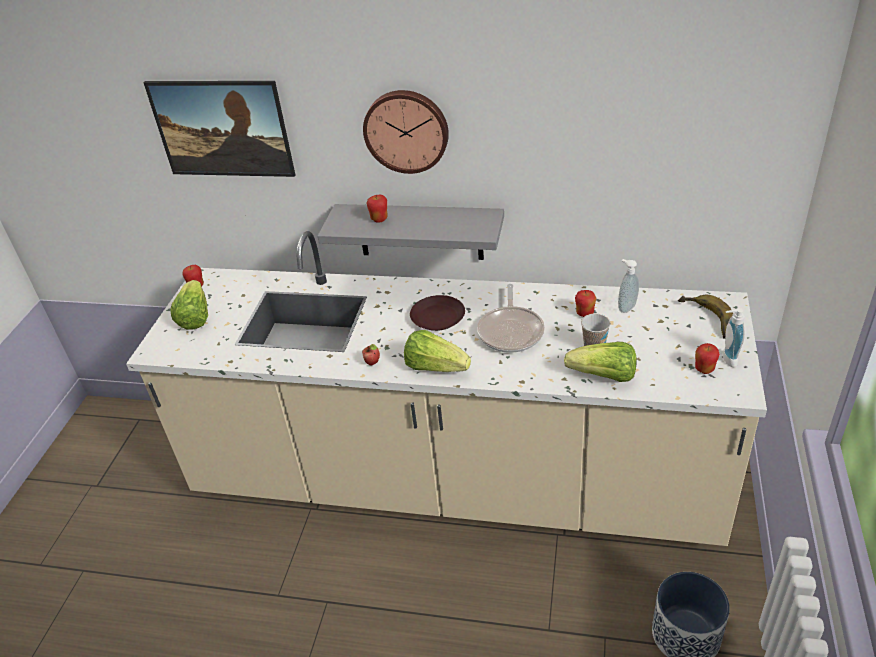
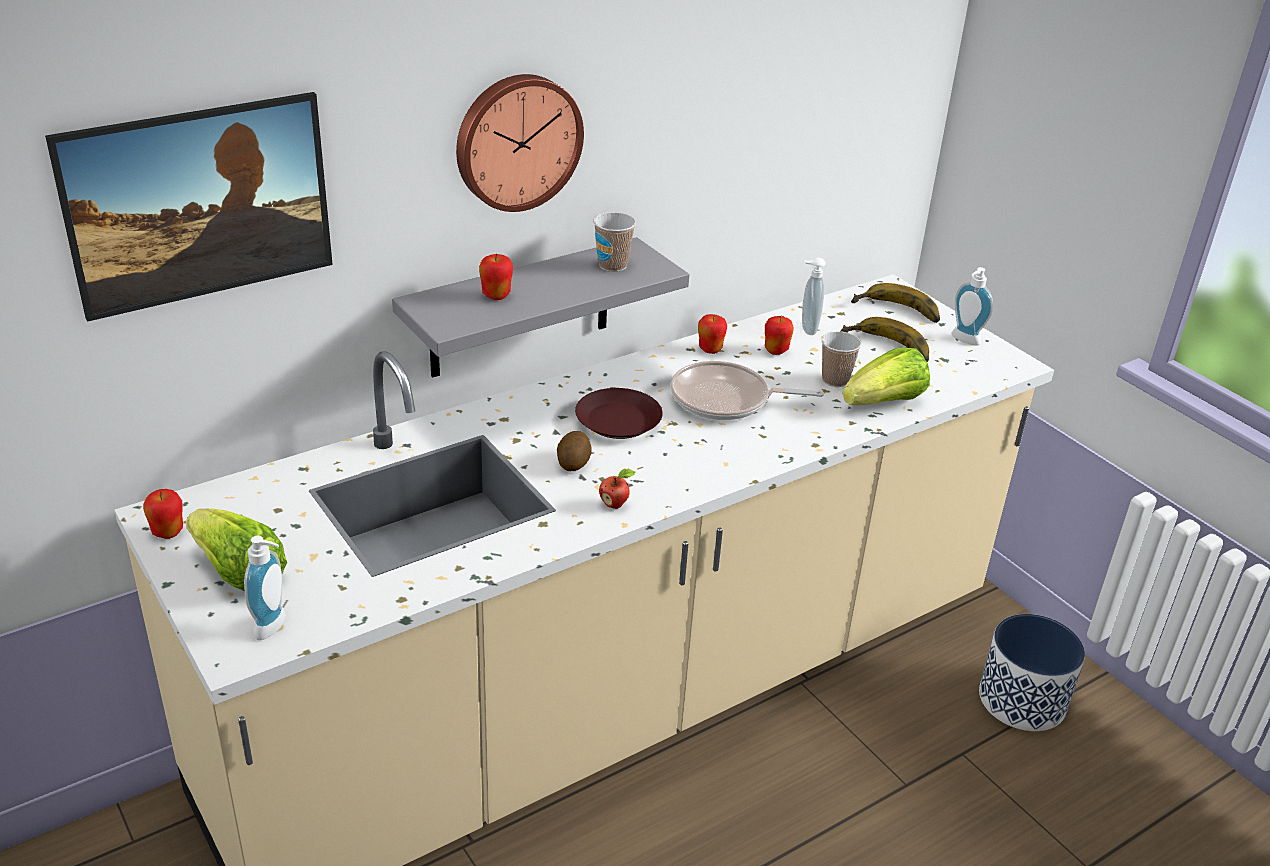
camera: 50 degrees left, 5 degrees down
(176, 348) = (274, 627): none -> soap dispenser
(385, 330) = (573, 462): none -> potato
(435, 367) = (699, 474): lettuce -> none
(462, 222) = (612, 265): none -> cup
(511, 331) = (726, 400): frying pan -> frying pan turned 135 degrees clockwise
(659, 342) = (885, 349): none -> banana
(704, 369) = (959, 357): apple -> apple (710, 350)

